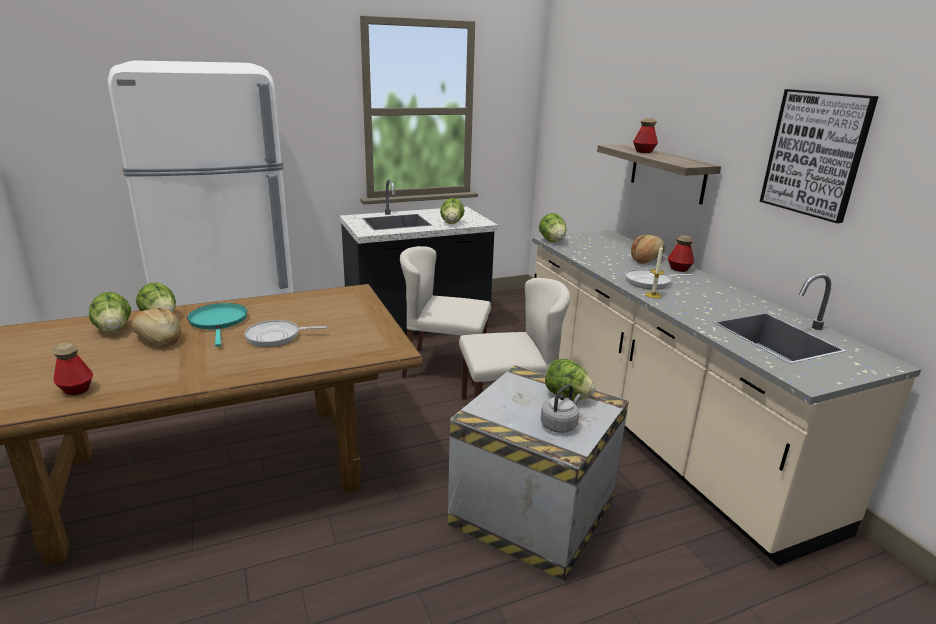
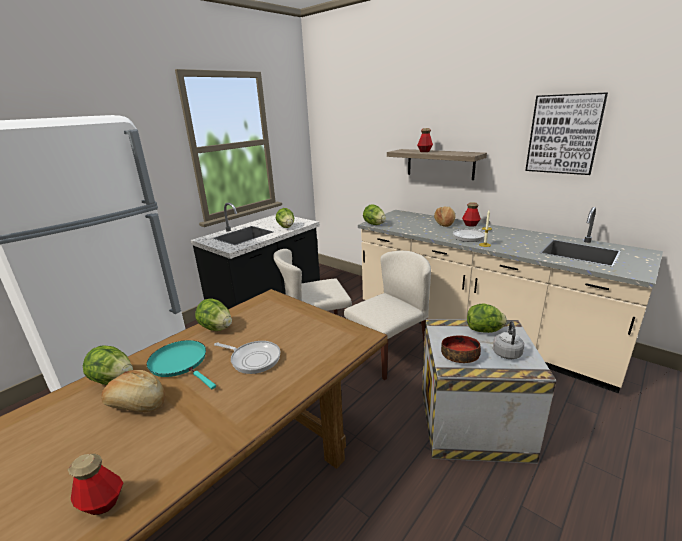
camera: 25 degrees left, 0 degrees up
(114, 329) = (71, 411): lettuce -> lettuce (216, 328)
(276, 337) = (253, 359): frying pan -> frying pan turned 120 degrees counterclockwise
(502, 409) = (460, 355): none -> bowl

